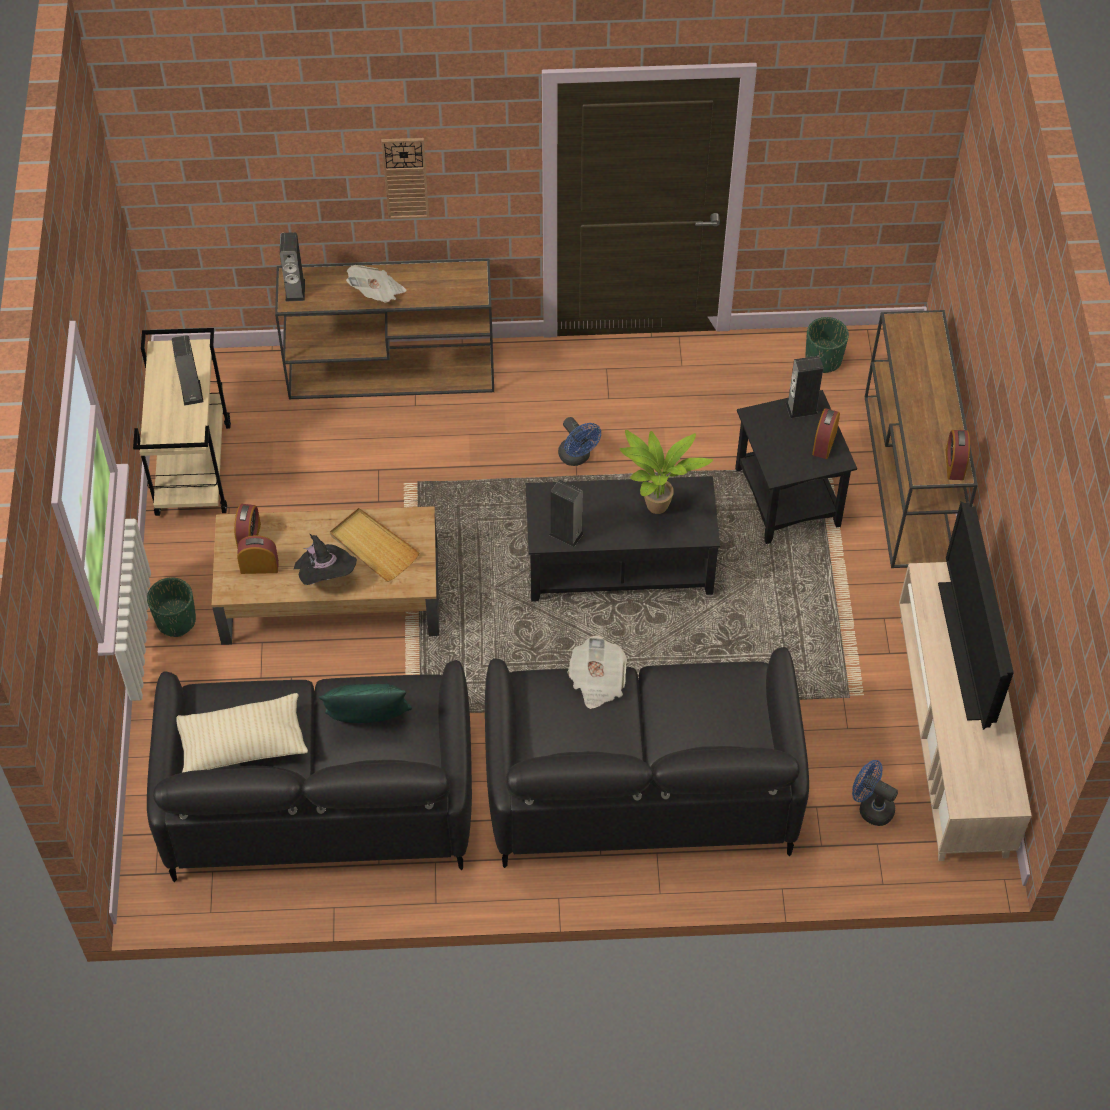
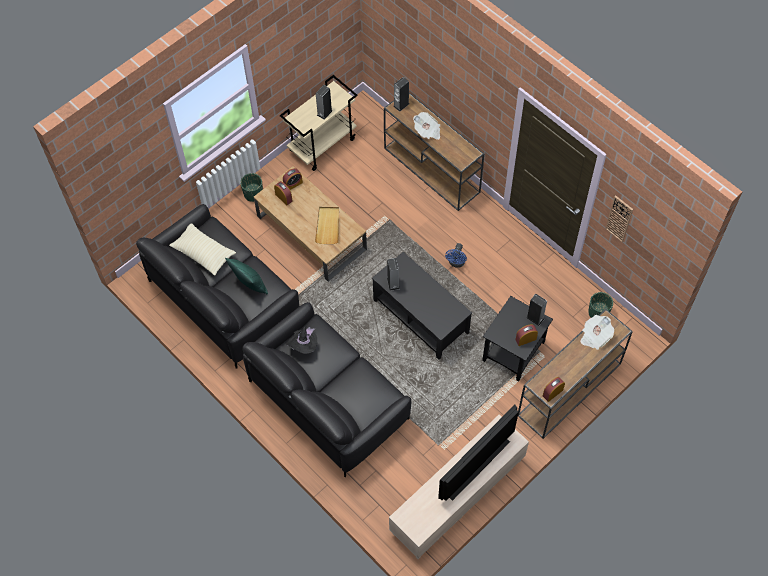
camera: 50 degrees right, 5 degrees up
(325, 575) = (300, 221): black hat -> black hat (304, 345)
(405, 178) = (461, 92): wall clock -> wall clock (619, 218)
(597, 681) = (337, 346): newspaper -> newspaper (595, 336)
(657, 510) = (435, 305): potted plant -> none
(871, 807) = (394, 490): blue fan -> none

